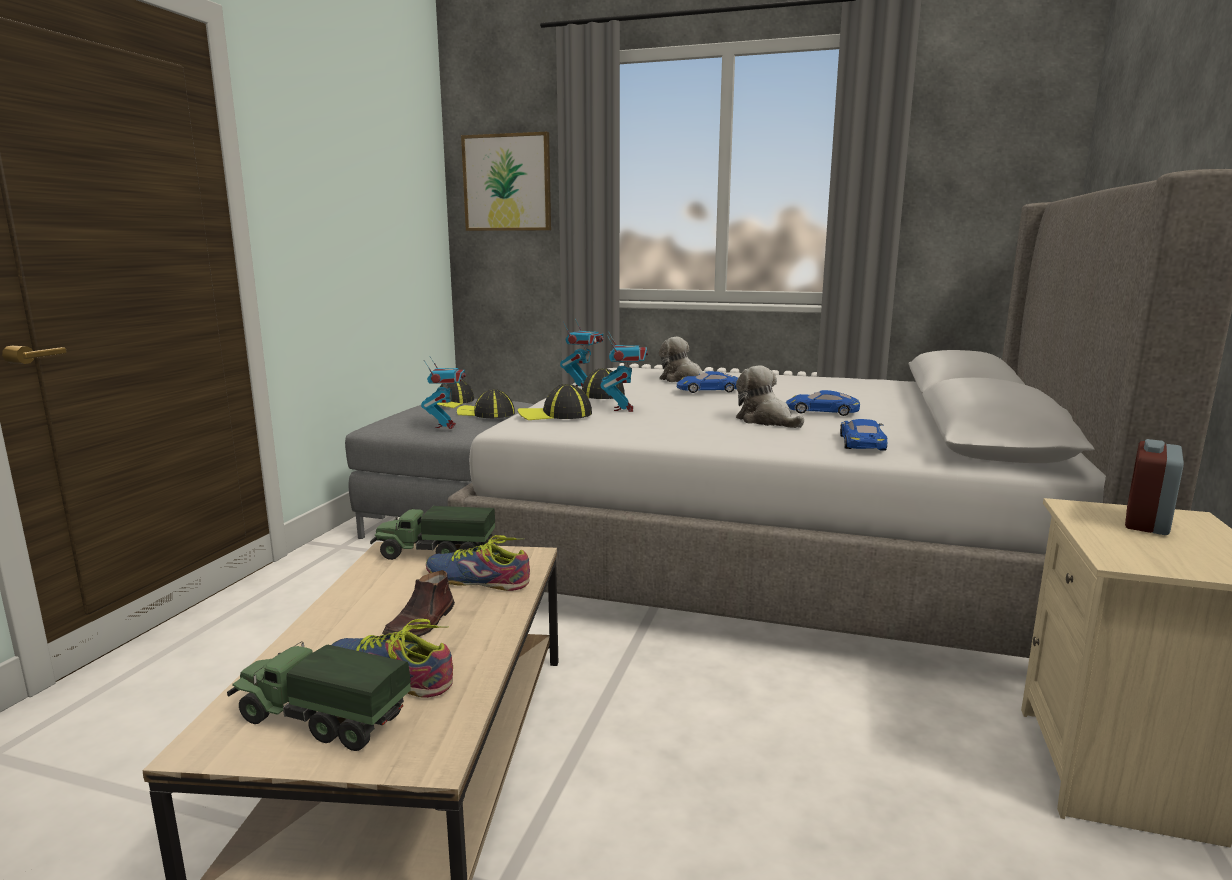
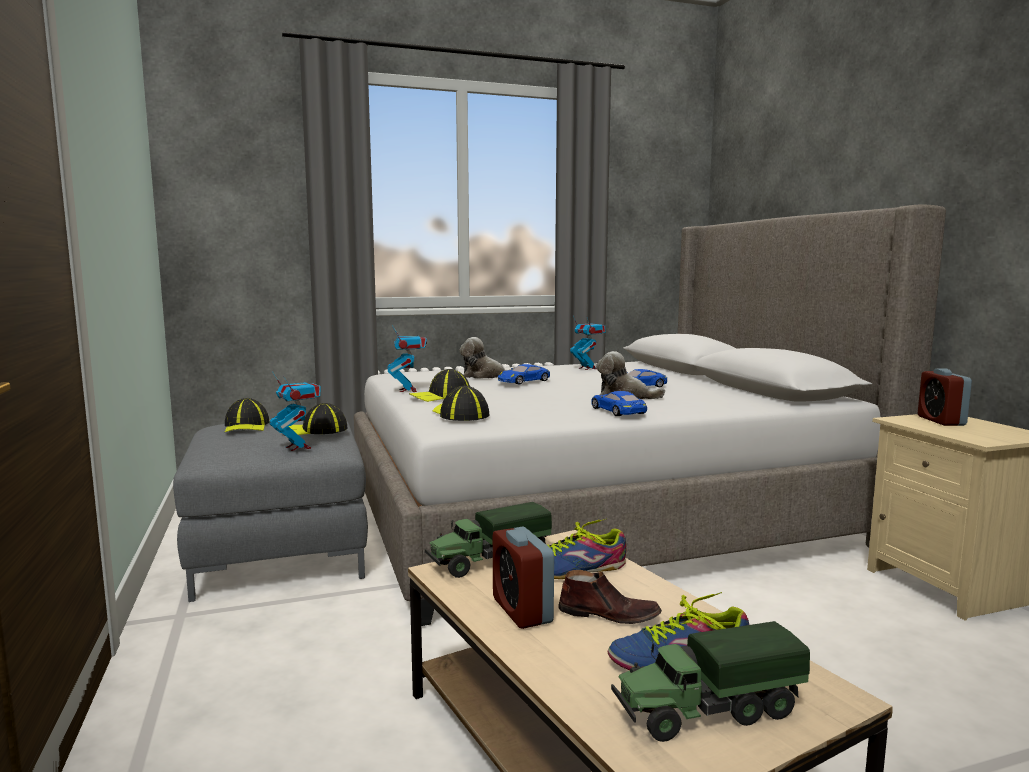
camera: 35 degrees left, 5 degrees down
(374, 597) = (522, 610): none -> alarm clock
(421, 623) = (609, 614): brown shoe -> brown shoe turned 60 degrees counterclockwise
(507, 183) = (236, 189): picture -> none
(555, 415) = (460, 414): cap -> cap turned 105 degrees clockwise
(624, 409) = (499, 403): toy robot -> toy robot (587, 368)
(862, 443) = (719, 402): blue toy car -> blue toy car (618, 411)

